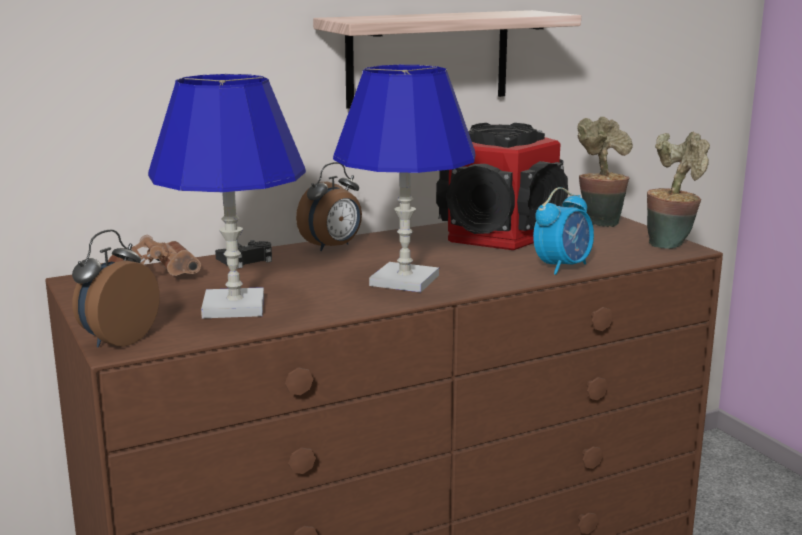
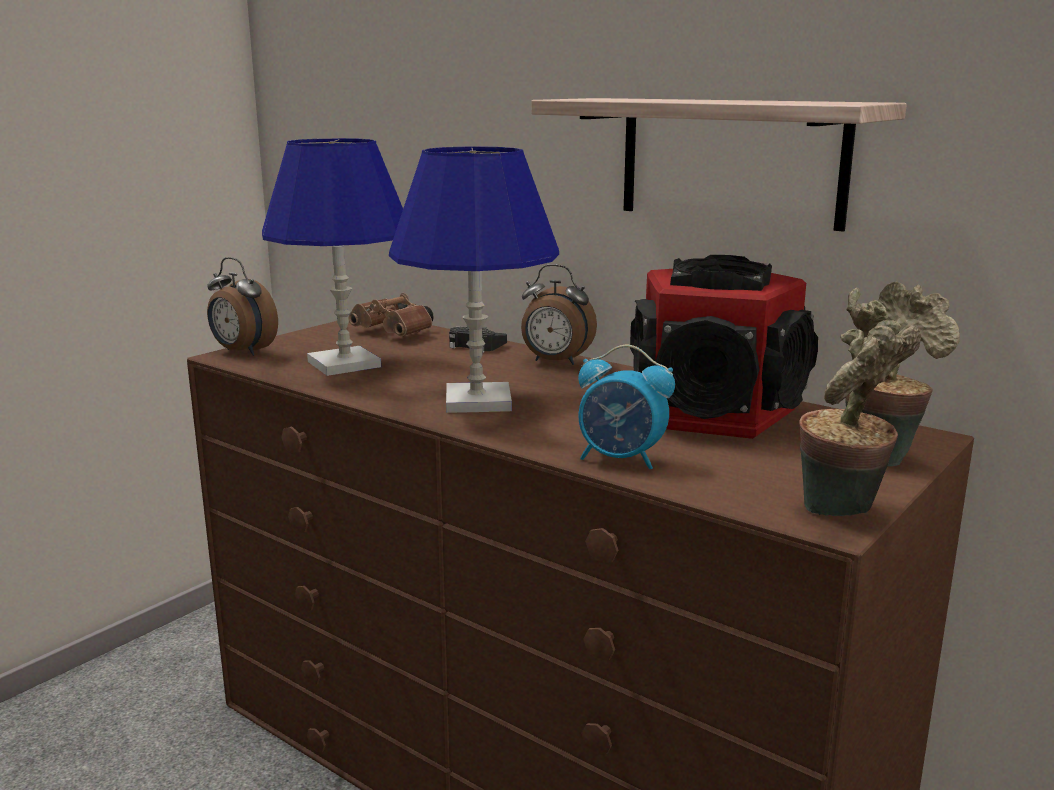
camera: 65 degrees right, 0 degrees up
(116, 340) = (242, 352): alarm clock -> alarm clock turned 150 degrees counterclockwise

